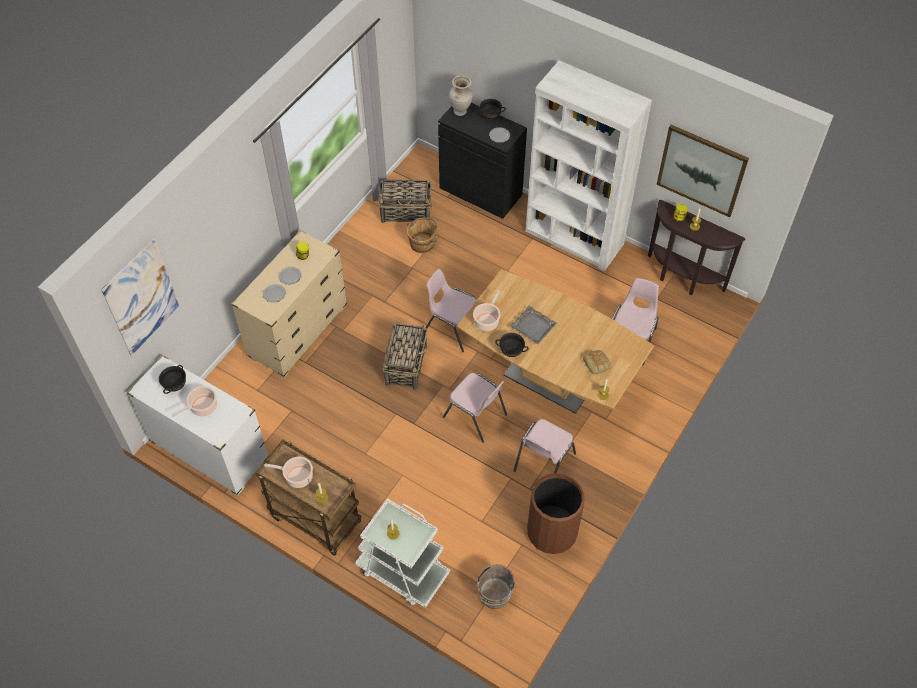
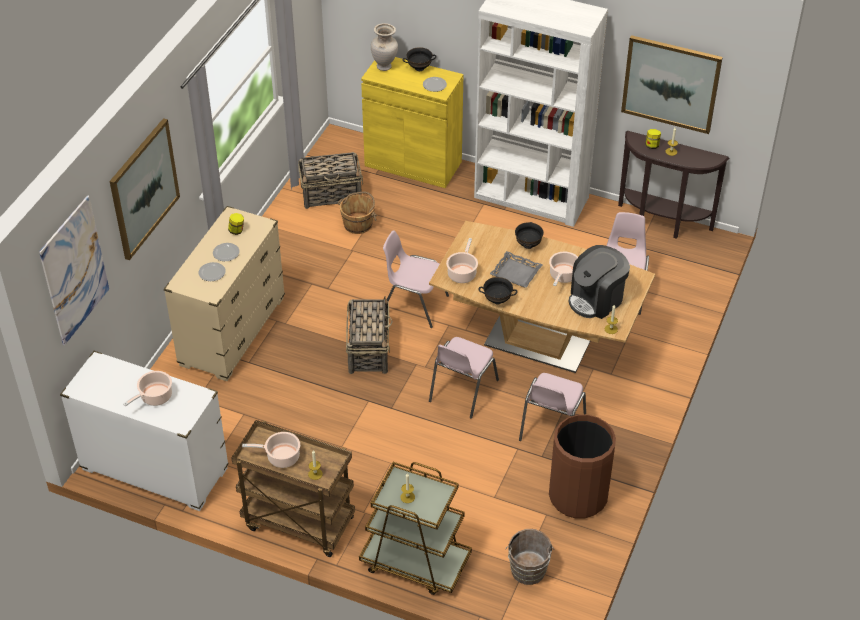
camera: 10 degrees left, 10 degrees down
(175, 386) = (117, 379): black bowl -> black bowl (528, 245)
(216, 223) = (144, 188): none -> picture
(402, 571) = (415, 562): white cart -> brown cart
(476, 416) = (462, 391): pink chair -> pink chair turned 90 degrees clockwise
(480, 191) = (413, 164): black cabinet -> yellow cabinet
(573, 336) = (563, 276): none -> cooking pot
(597, 363) = (596, 299): bread -> coffee machine

